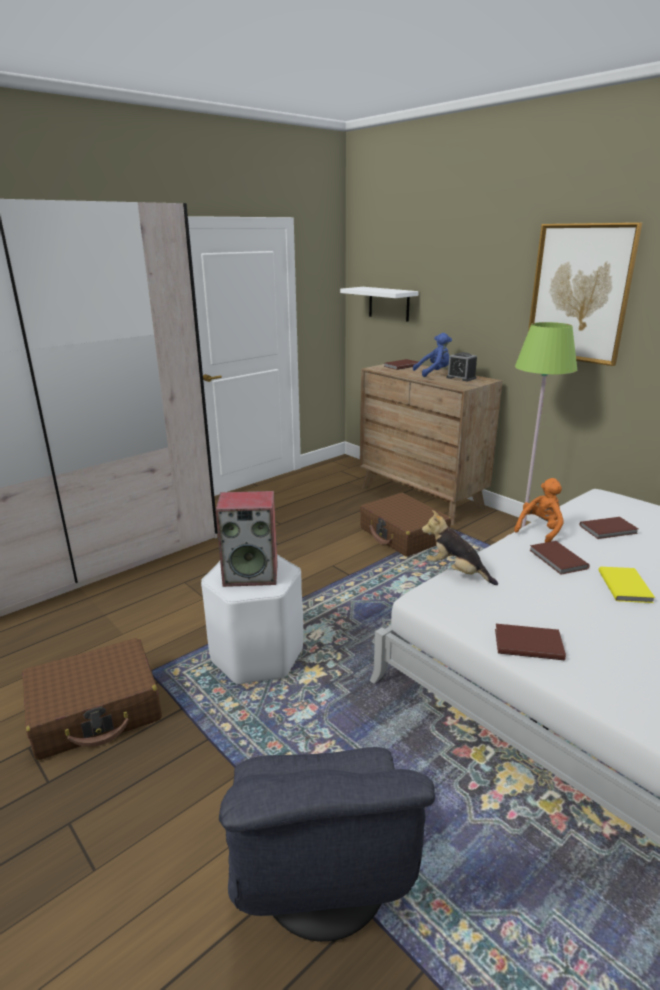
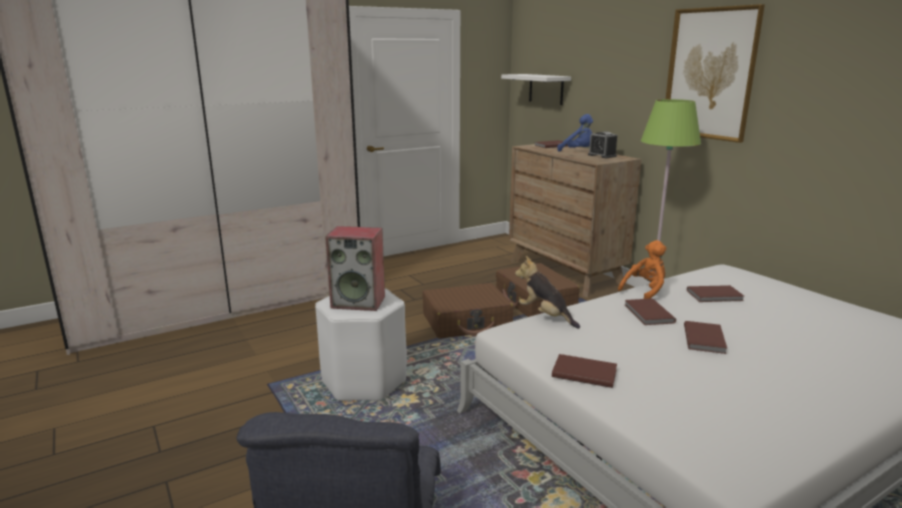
camera: 10 degrees right, 5 degrees down
(96, 711) = (215, 407): brown suitcase -> brown suitcase (467, 322)
(434, 373) = (578, 151): blue plush toy -> blue plush toy turned 45 degrees clockwise
(626, 586) = (705, 339): yellow book -> brown book

